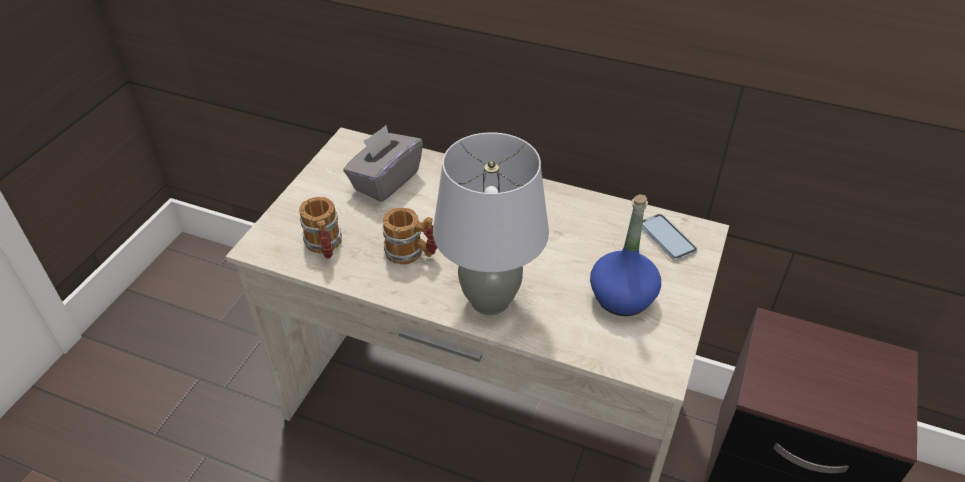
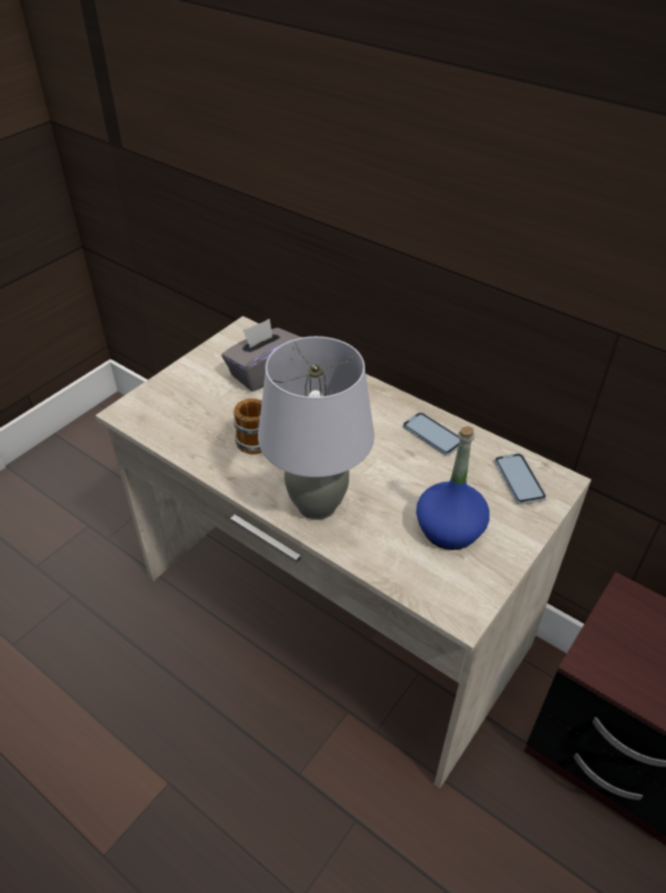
camera: 15 degrees right, 0 degrees up
(325, 246) = (184, 423): mug -> none
(573, 211) = (433, 435): none -> phone

